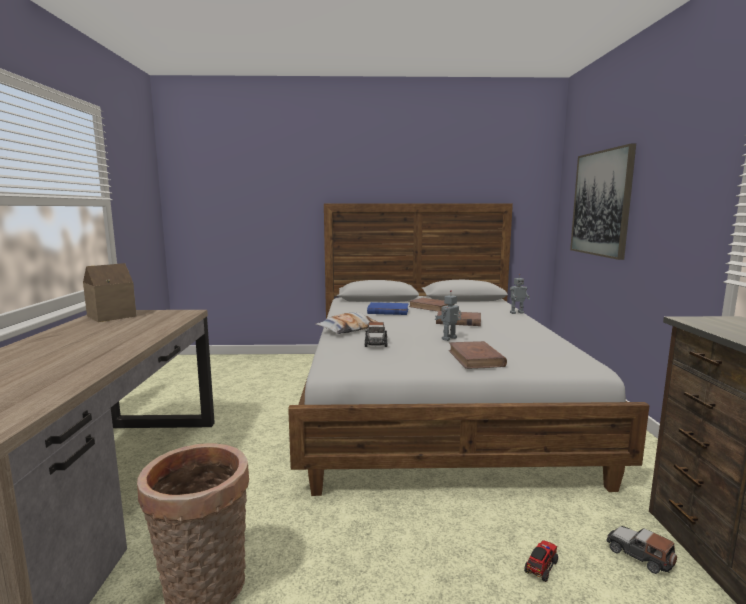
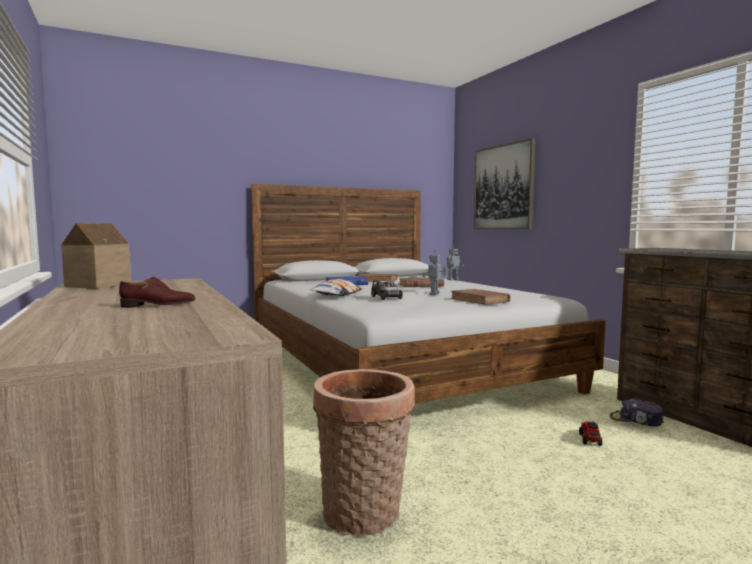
camera: 25 degrees left, 5 degrees down
(69, 358) = (158, 305): none -> brown shoe
(639, 555) = (636, 421): toy car -> cap

